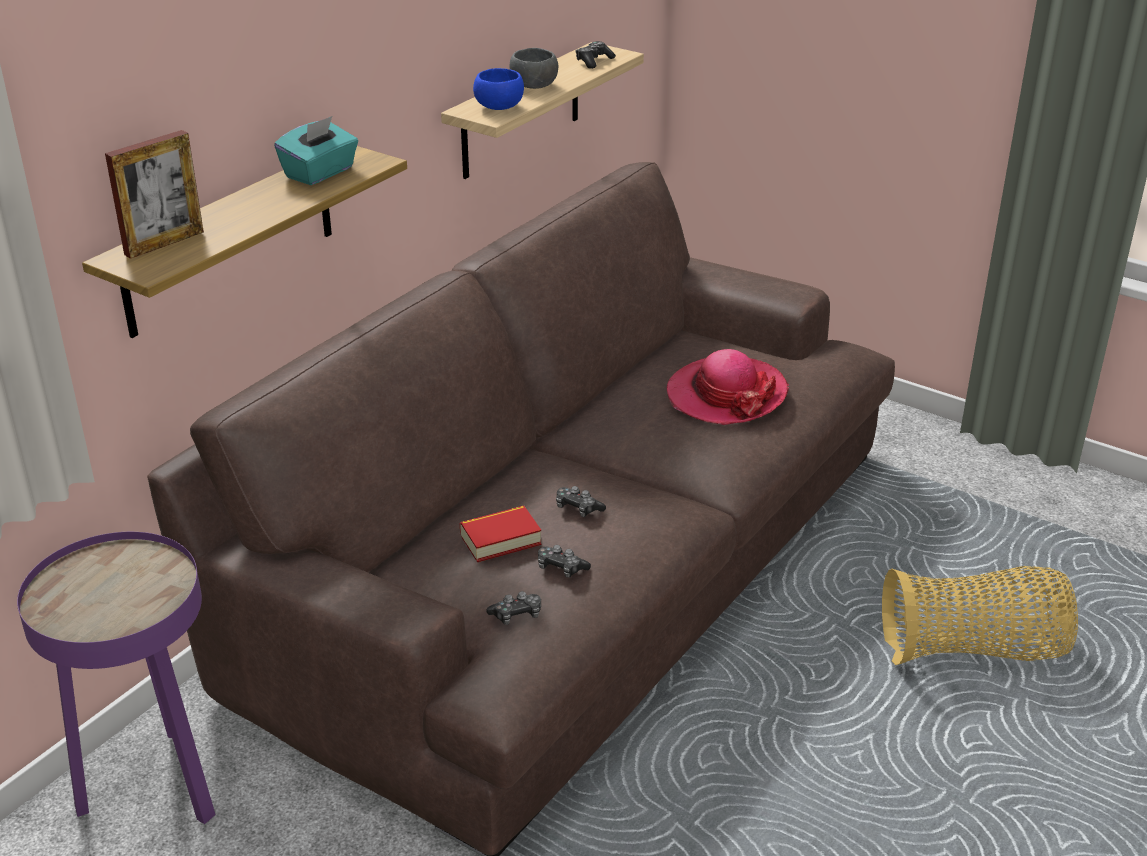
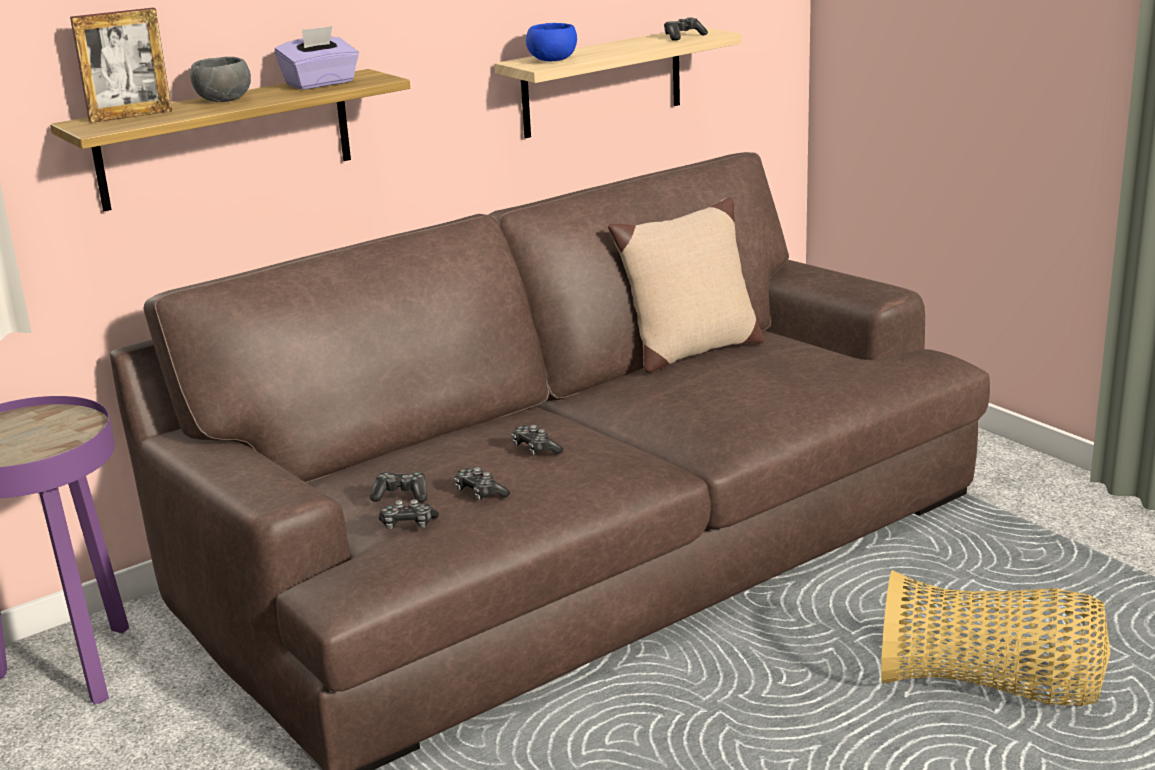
camera: 20 degrees right, 10 degrees down
(320, 173) = (321, 84): turquoise tissue box -> purple tissue box
(488, 581) = (401, 495): none -> game controller
(500, 539) = (439, 464): book -> none
(533, 86) = (603, 49): grey bowl -> grey bowl (222, 100)
(639, 369) = (690, 352): none -> beige pillow
(726, 395) = (761, 376): hat -> none

